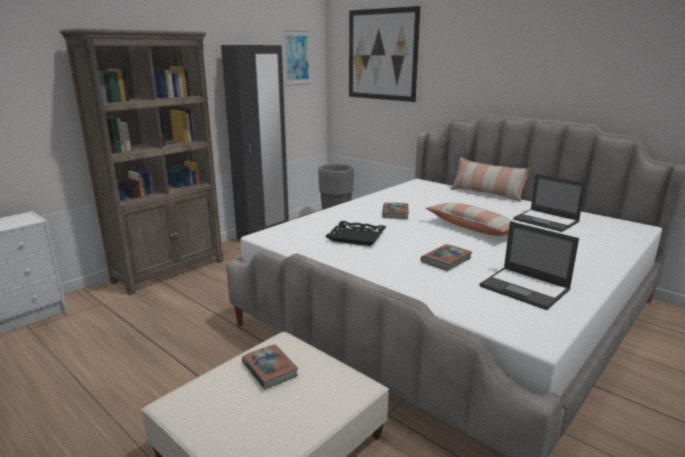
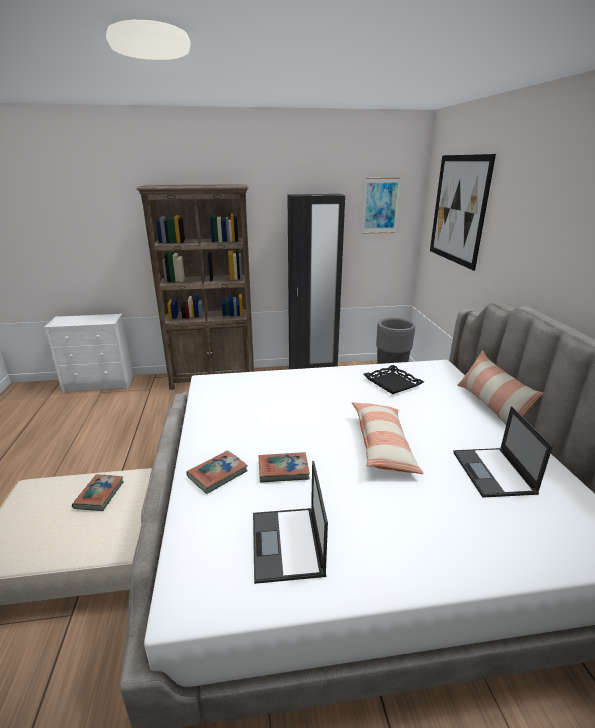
camera: 40 degrees right, 5 degrees up
(356, 237) = (261, 409): black tray -> black tray (392, 383)
(395, 213) = (343, 395): book -> book (217, 474)

